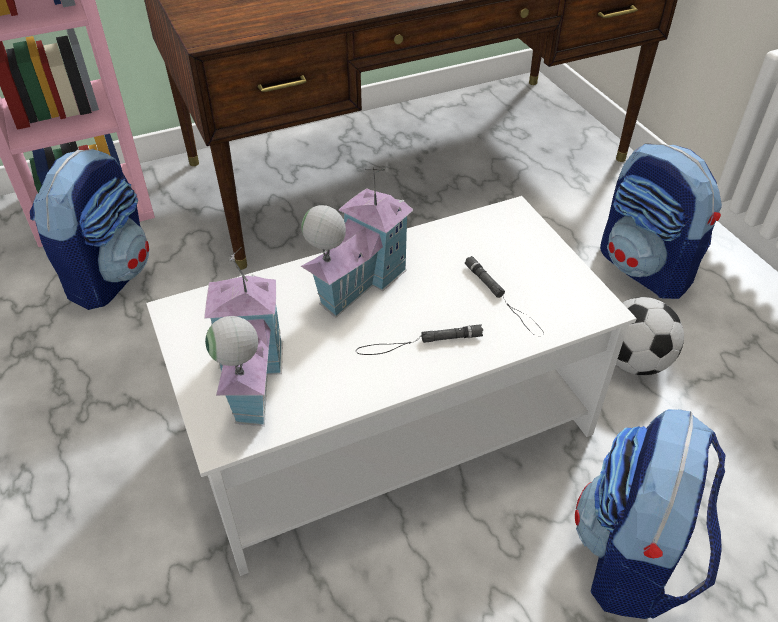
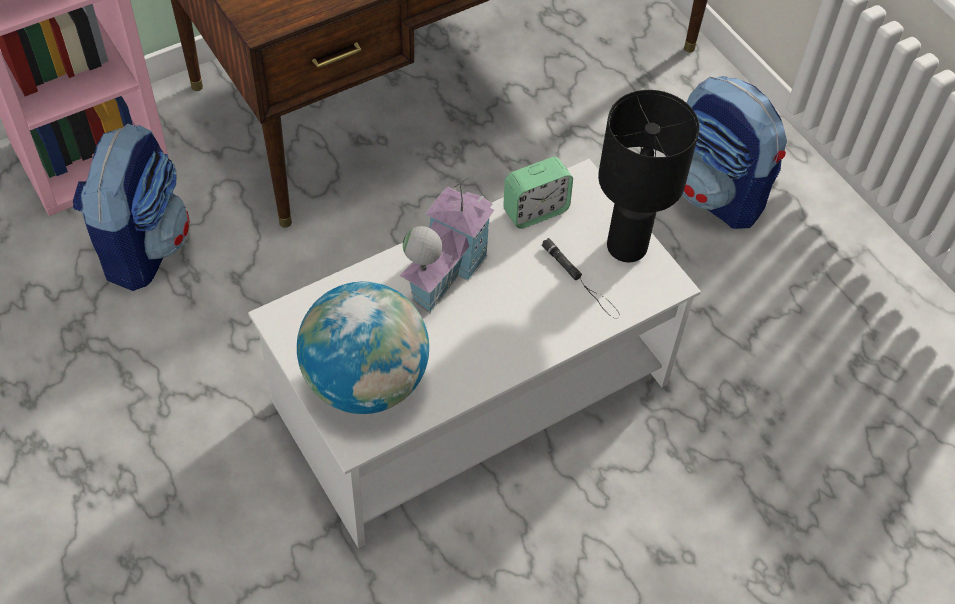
camera: 10 degrees left, 10 degrees up
(250, 378) = (366, 382): toy house -> globe
(419, 343) = (509, 333): black flashlight -> none
(462, 234) = (535, 211): none -> alarm clock
(557, 271) = (628, 247): none -> black table lamp
(633, 558) = (705, 497): backpack -> none
(634, 362) = (706, 303): football -> none

